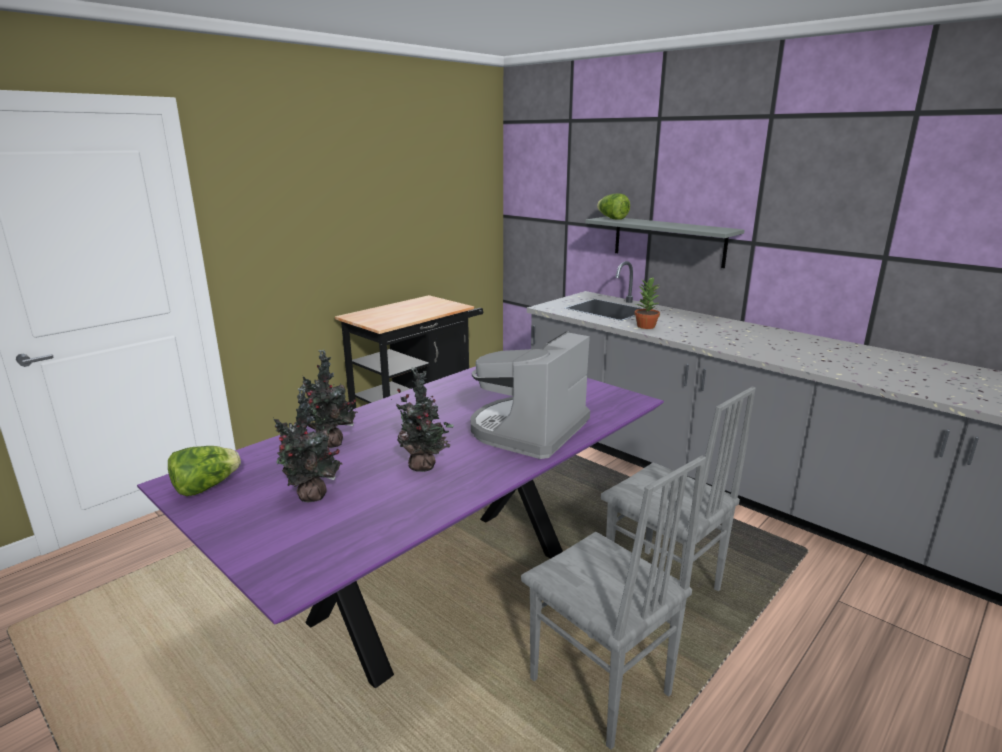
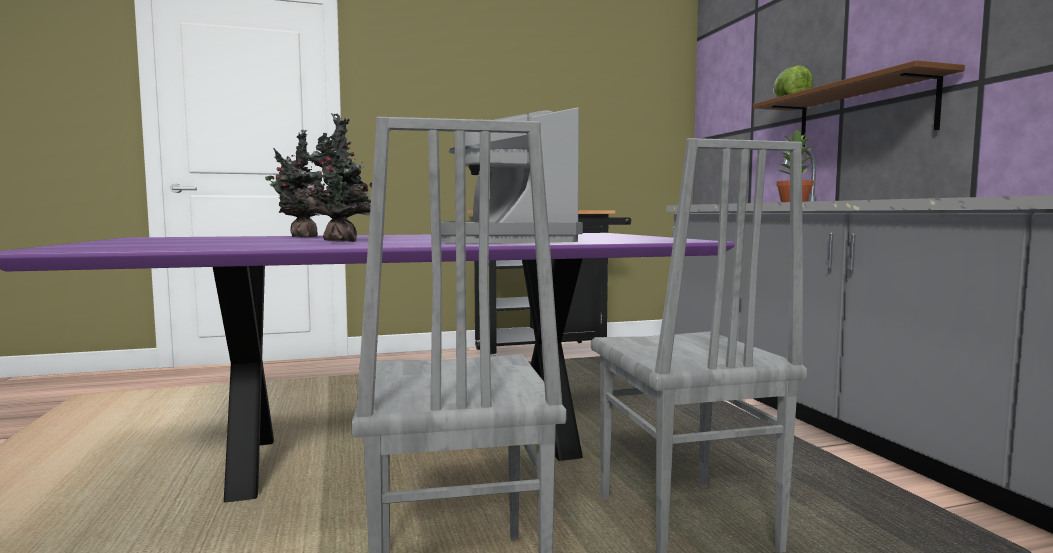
camera: 30 degrees right, 15 degrees down
(206, 487) = (156, 238): lettuce -> none
(311, 497) = (206, 241): potted plant -> none
(528, 430) = (505, 240): coffee machine -> coffee machine turned 75 degrees counterclockwise
(668, 241) = (863, 114): grey shelf -> brown shelf

